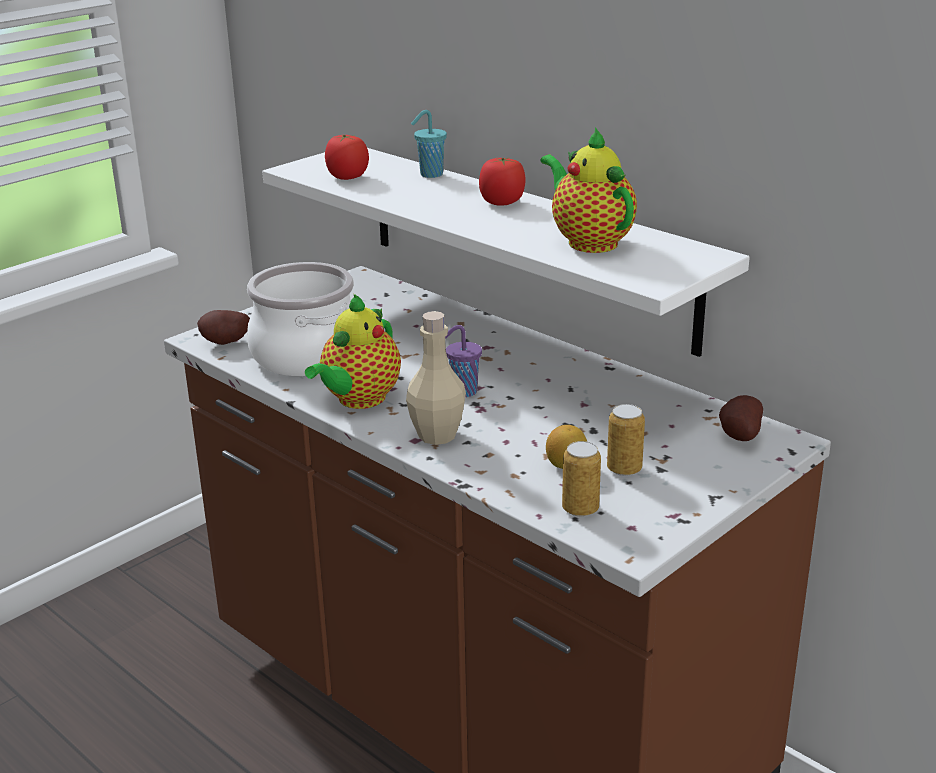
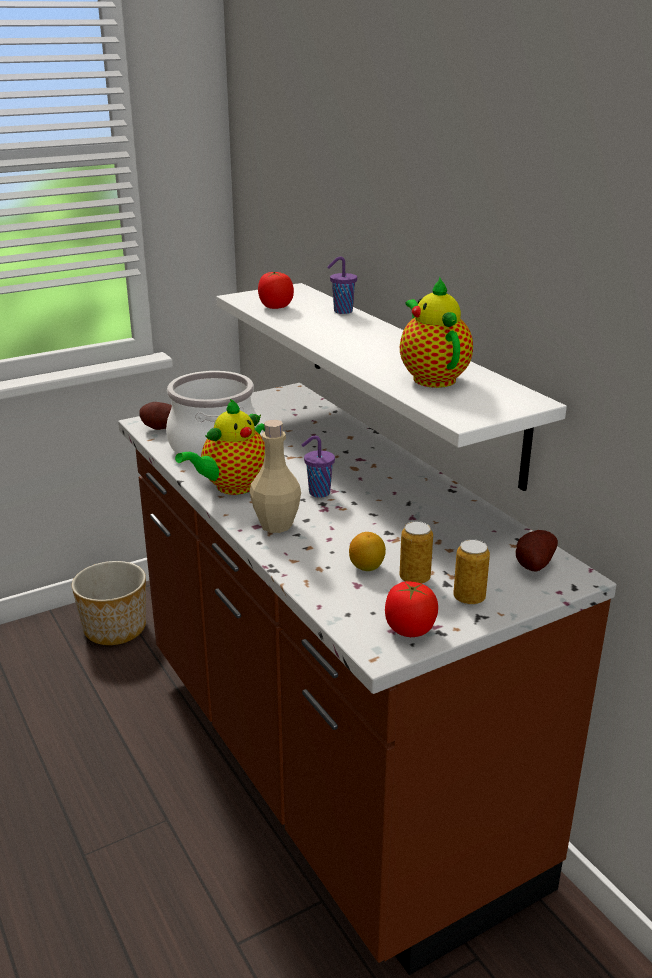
camera: 15 degrees right, 0 degrees up
(144, 610) = (116, 628): none -> planter
(430, 175) = (341, 311): turquoise cup -> purple cup
(502, 203) = (383, 339): tomato -> tomato (409, 630)
(580, 509) = (357, 606): can -> can (469, 598)

